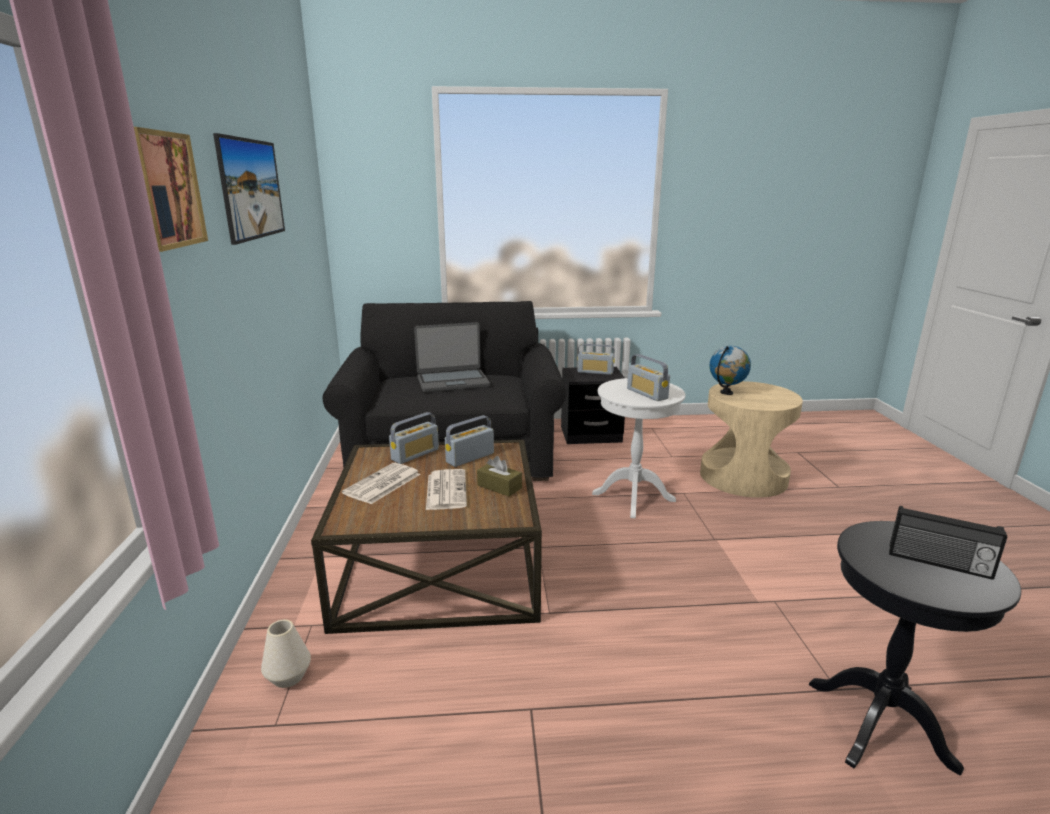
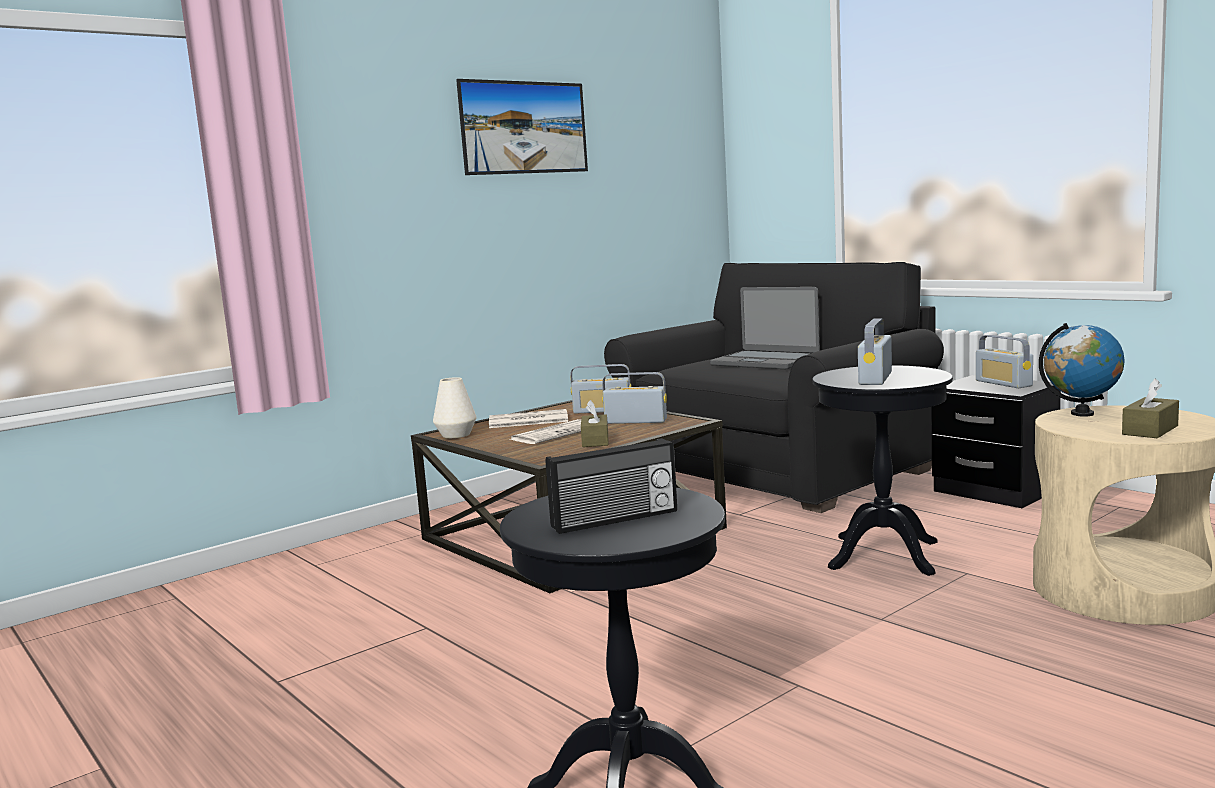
camera: 55 degrees right, 10 degrees down
(162, 190) = (358, 124): picture -> none
(288, 676) = (363, 549): white vase -> white vase (456, 435)
(633, 497) = (883, 555): white side table -> black side table
(775, 398) = (1150, 430): none -> brown tissue box
(939, 563) = (615, 519): radio -> radio turned 105 degrees counterclockwise

